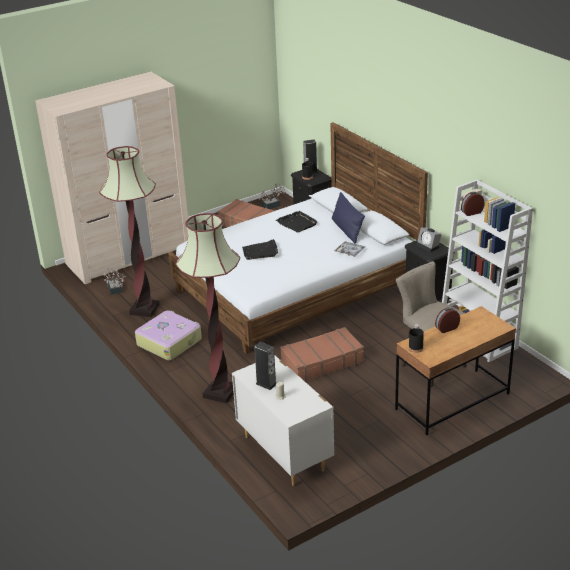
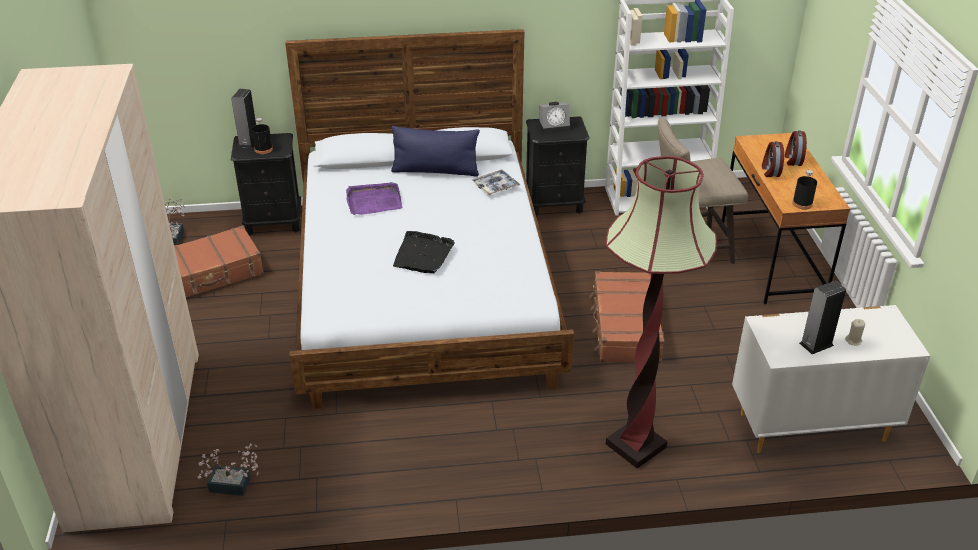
camera: 65 degrees left, 5 degrees up
(144, 309) = (334, 464): floor lamp -> none
(169, 342) = (458, 462): suitcase -> none
(297, 223) = (373, 201): black tray -> purple tray
(471, 212) = (639, 41): alarm clock -> alarm clock (793, 160)

